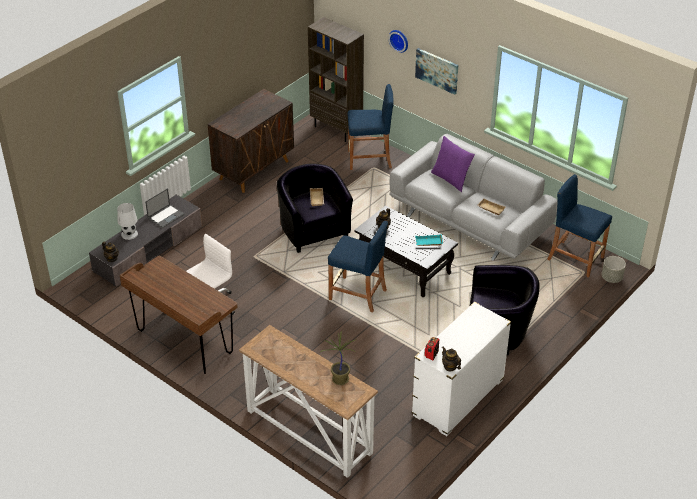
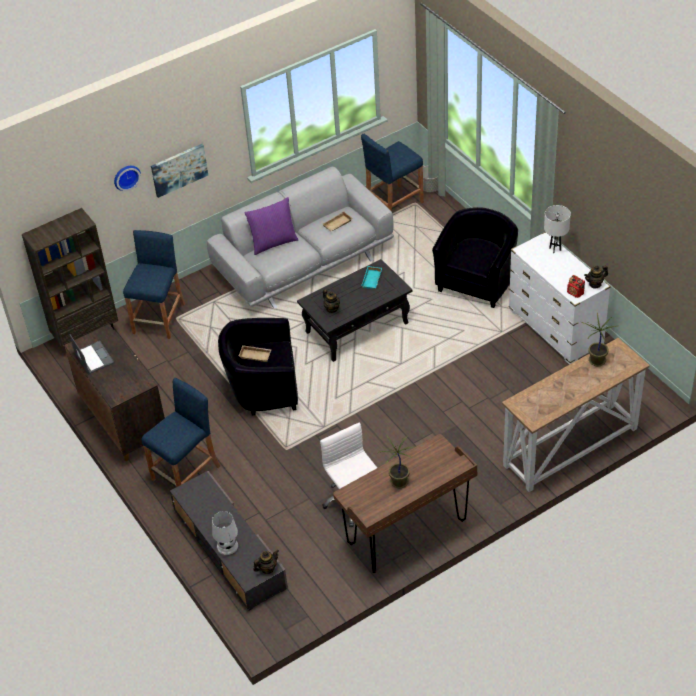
camera: 70 degrees left, 5 degrees up
(166, 216) = (208, 505): laptop -> laptop (93, 357)
(177, 288) = (398, 482): none -> potted plant
(357, 295) = (384, 372): blue stool -> blue stool (186, 473)
(488, 331) = (555, 249): none -> white table lamp

